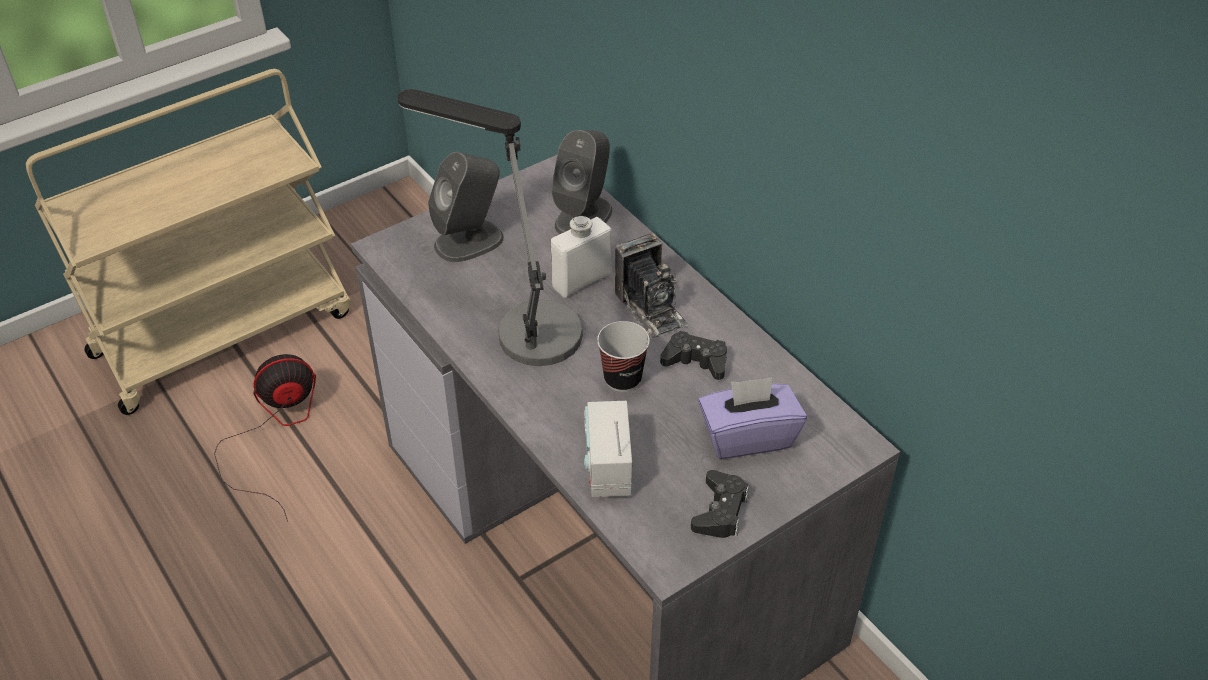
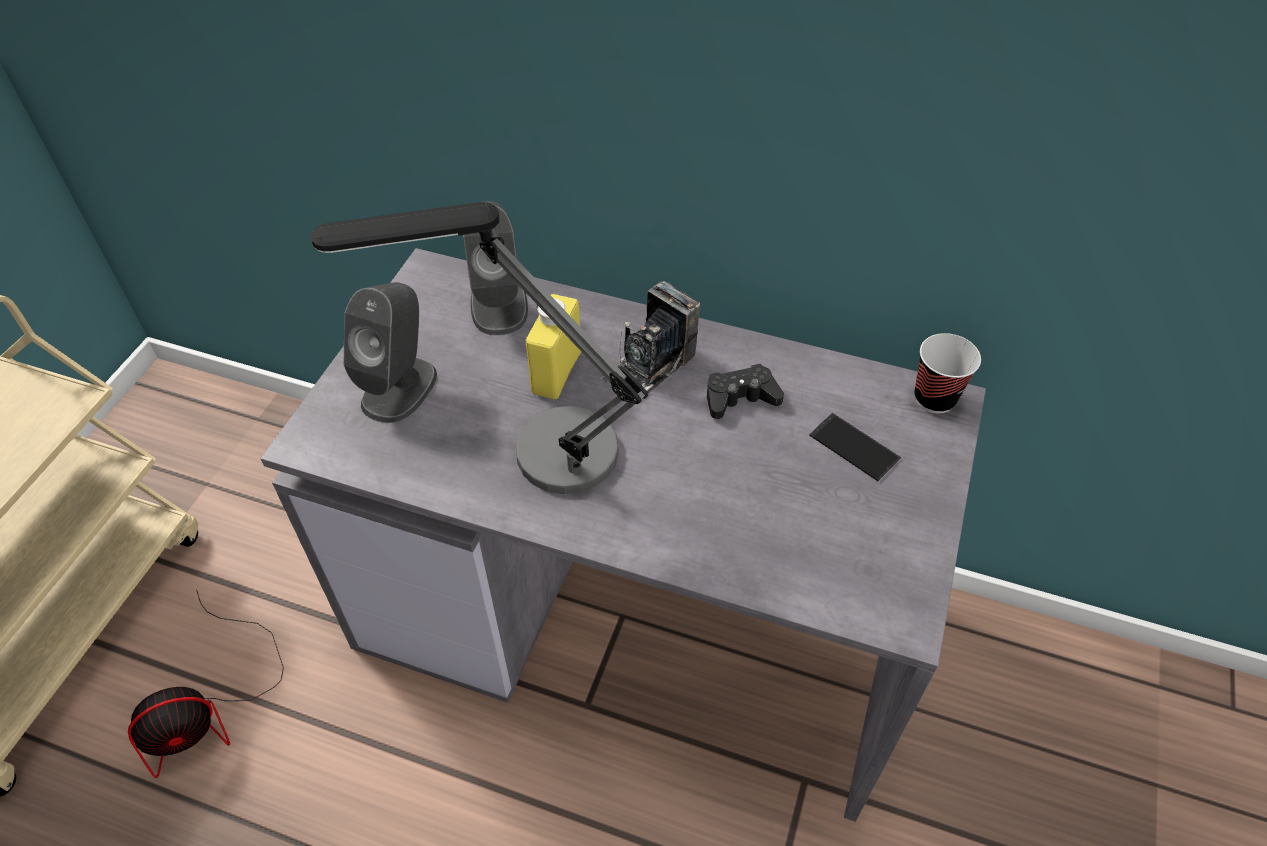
camera: 35 degrees left, 5 degrees up
(275, 431) = (210, 706): fan -> fan turned 150 degrees counterclockwise
(581, 281) = (557, 372): white bottle -> yellow bottle
(608, 468) = (762, 557): radio -> none
(622, 379) = (689, 453): cup -> cup (934, 398)
(650, 308) = (649, 366): camera -> camera turned 105 degrees clockwise
(720, 511) = (901, 537): black game controller -> none
(747, 436) = (854, 447): purple tissue box -> phone

